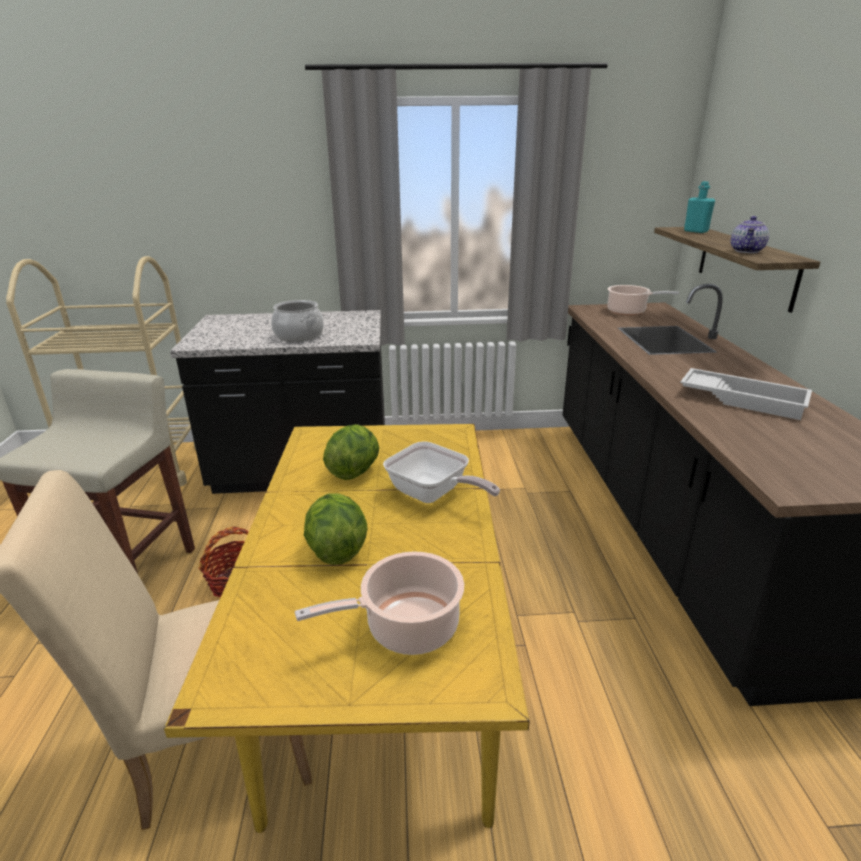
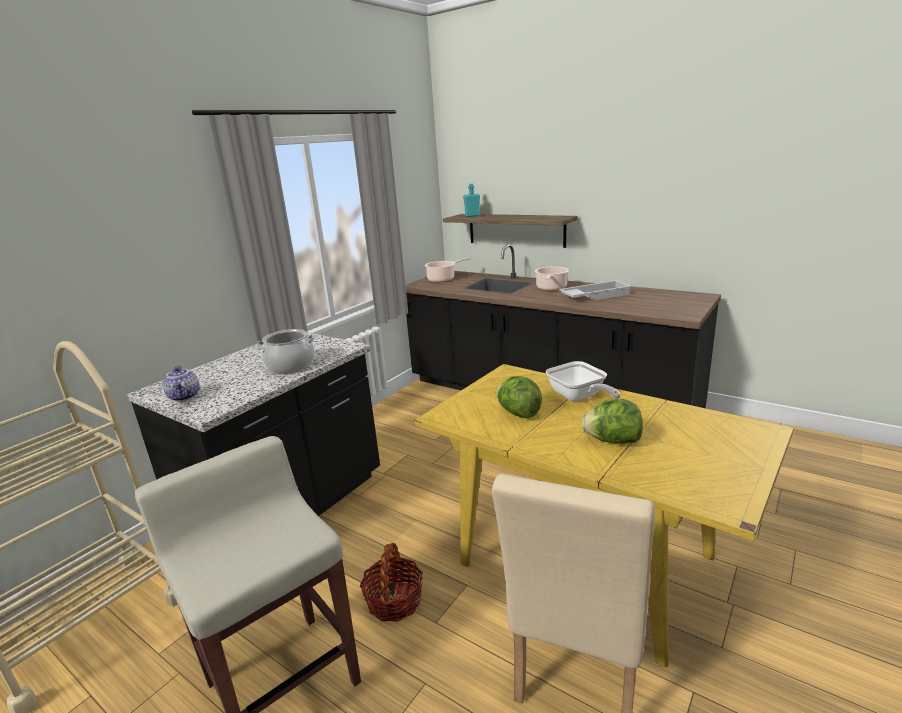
camera: 50 degrees left, 5 degrees down
(406, 627) = (708, 438): cooking pot -> cooking pot (551, 288)
(433, 495) = (579, 397): frying pan -> frying pan turned 75 degrees clockwise
(747, 251) = (536, 218): teapot -> teapot (185, 396)

